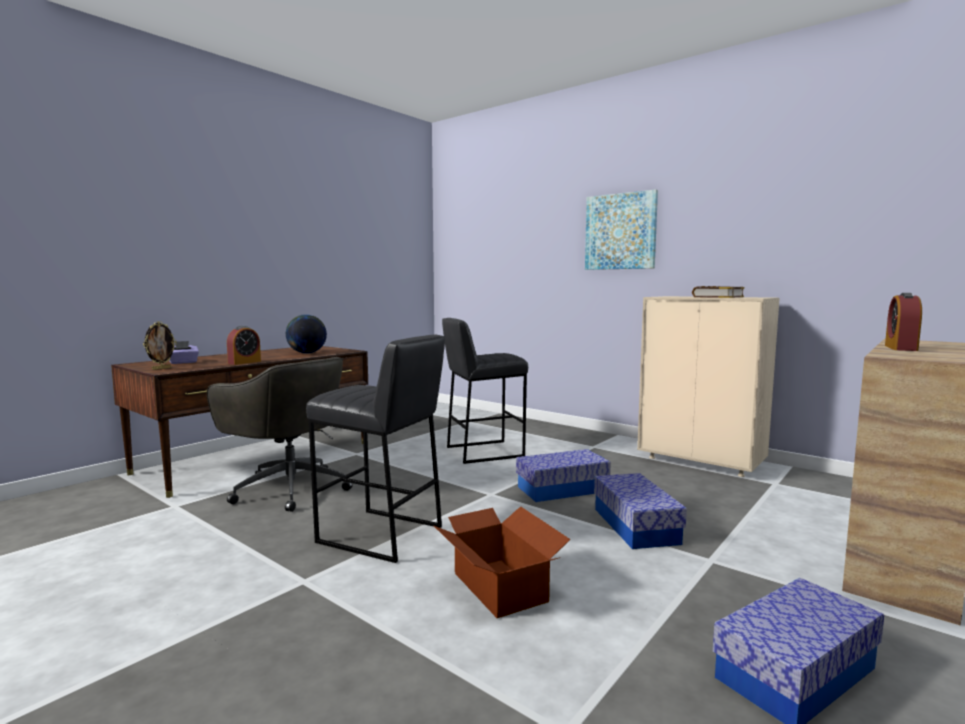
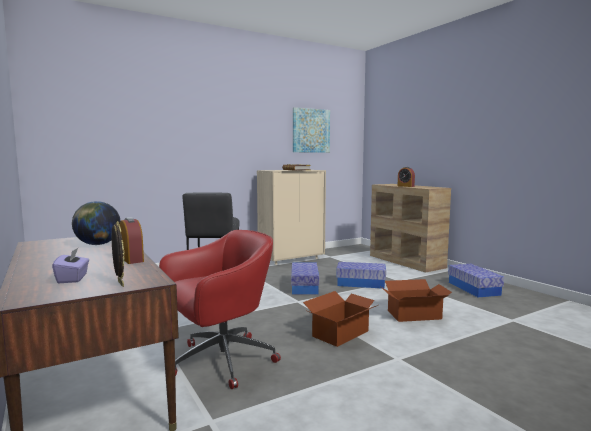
camera: 70 degrees left, 0 degrees up
(289, 488) = (220, 361): grey office chair -> red office chair
(382, 535) = (341, 334): grey stool -> cardboard box
(620, 231) = (221, 129): picture -> picture (310, 130)

